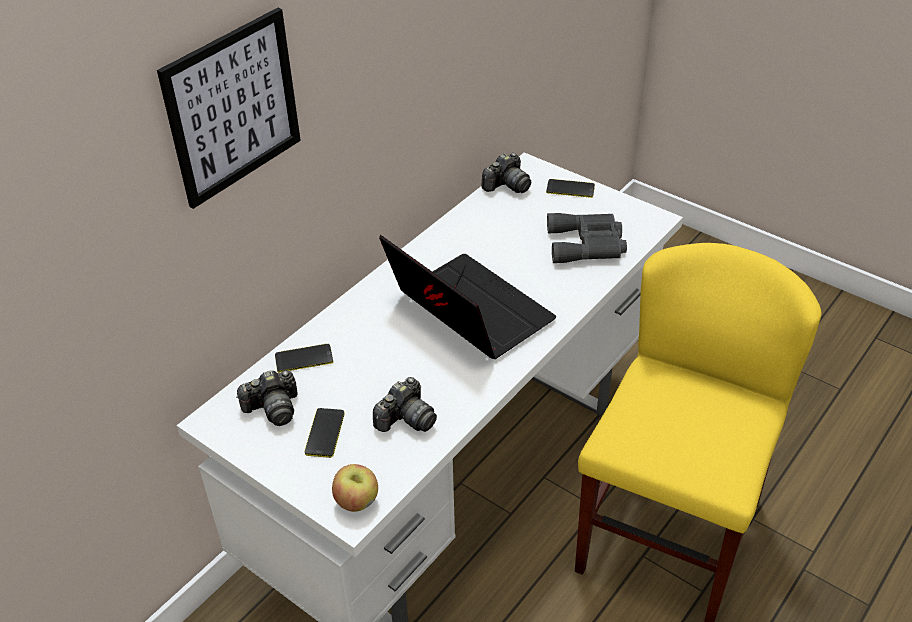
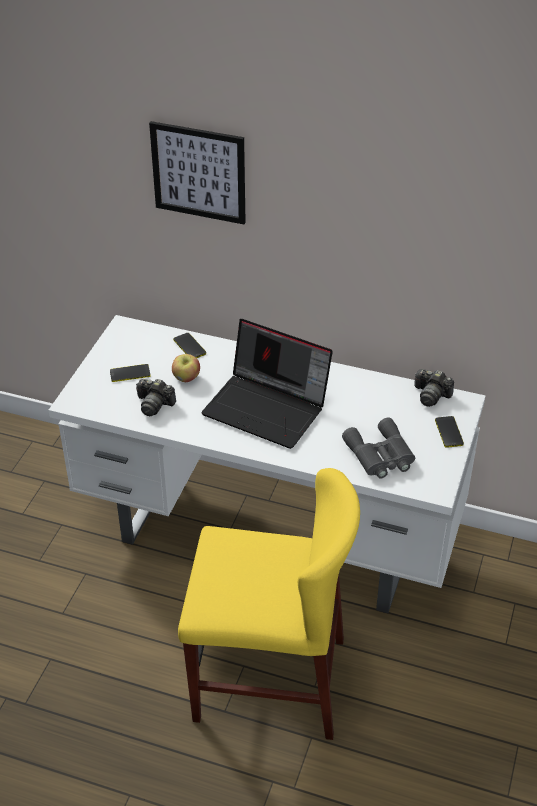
camera: 70 degrees right, 0 degrees up
(273, 408) = (142, 347): camera -> none
(357, 501) = (81, 401): apple -> apple (186, 378)
(466, 312) = (268, 408): laptop -> laptop turned 90 degrees clockwise

